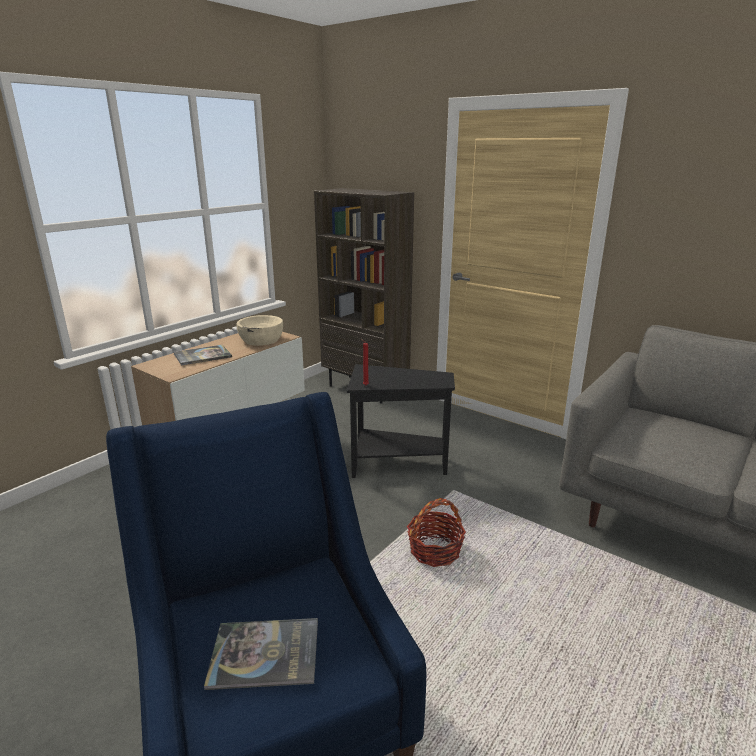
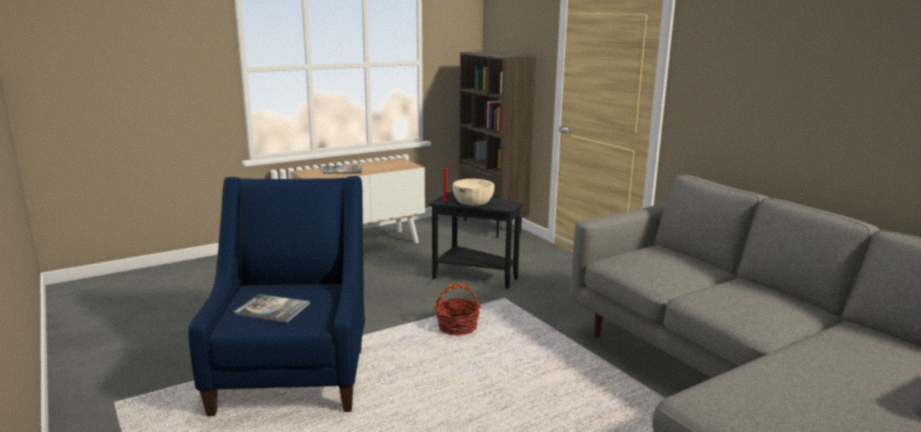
camera: 20 degrees right, 5 degrees down
(261, 340) = (392, 166): beige bowl -> beige bowl (473, 201)

